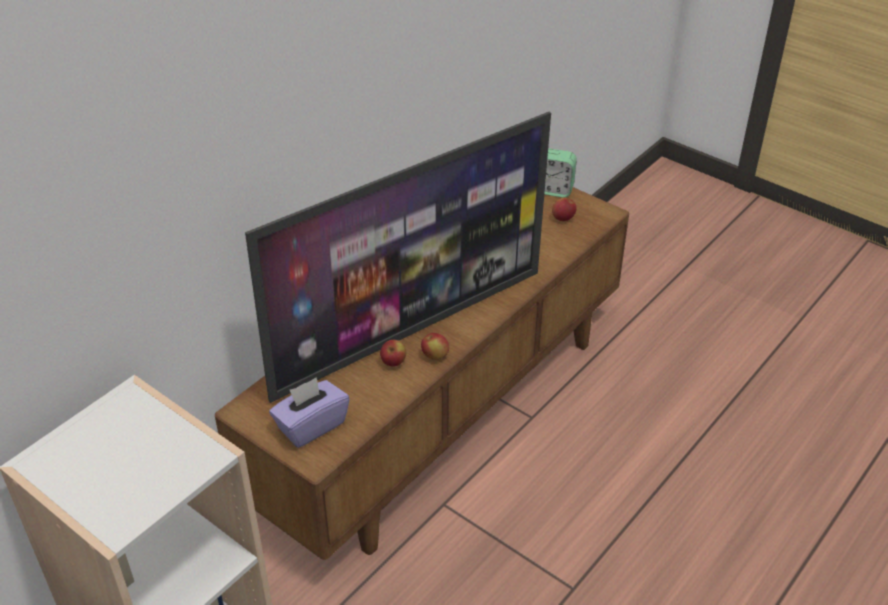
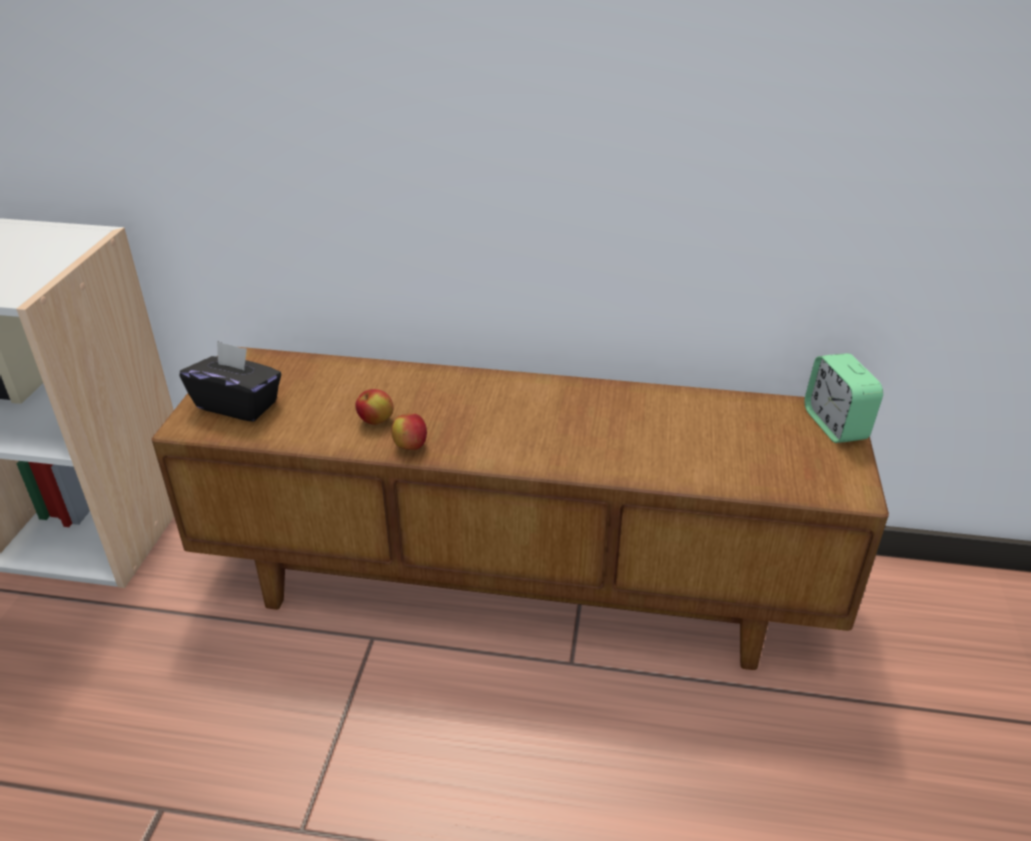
camera: 60 degrees right, 5 degrees down
(311, 425) = (238, 404): purple tissue box -> black tissue box
(409, 330) = (441, 413): television -> none
(563, 218) = (788, 457): apple -> none

